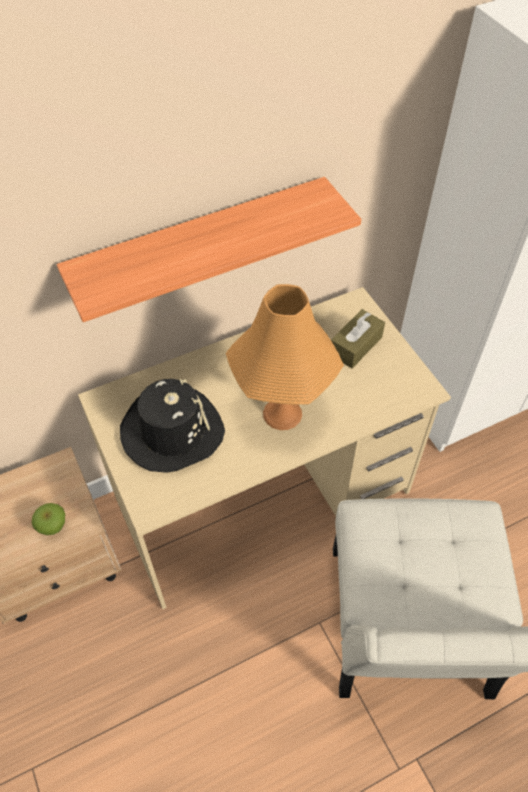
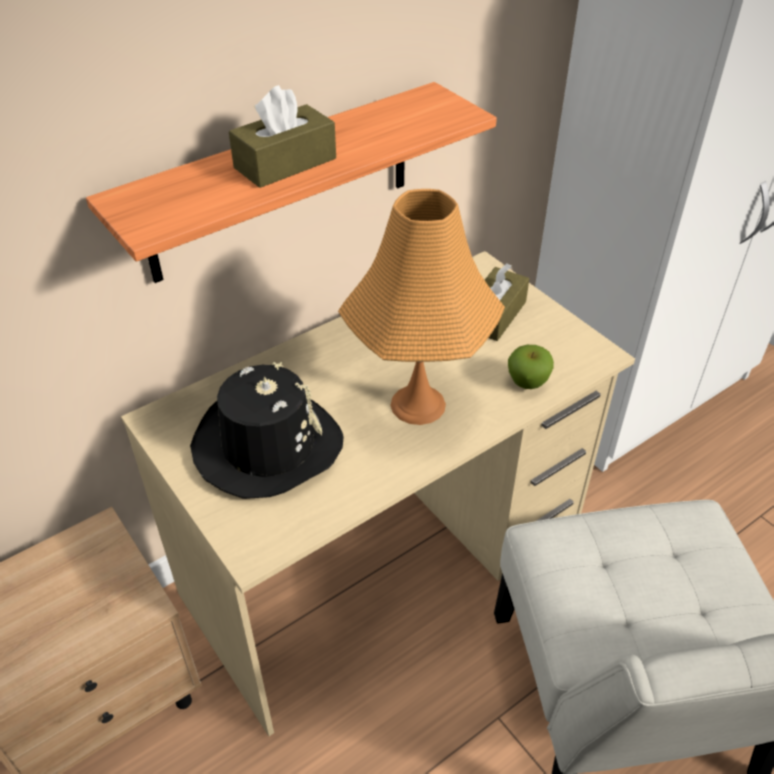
camera: 10 degrees left, 10 degrees down
(53, 526) = (98, 619): apple -> apple (527, 383)
(197, 248) = (285, 163): none -> brown tissue box

